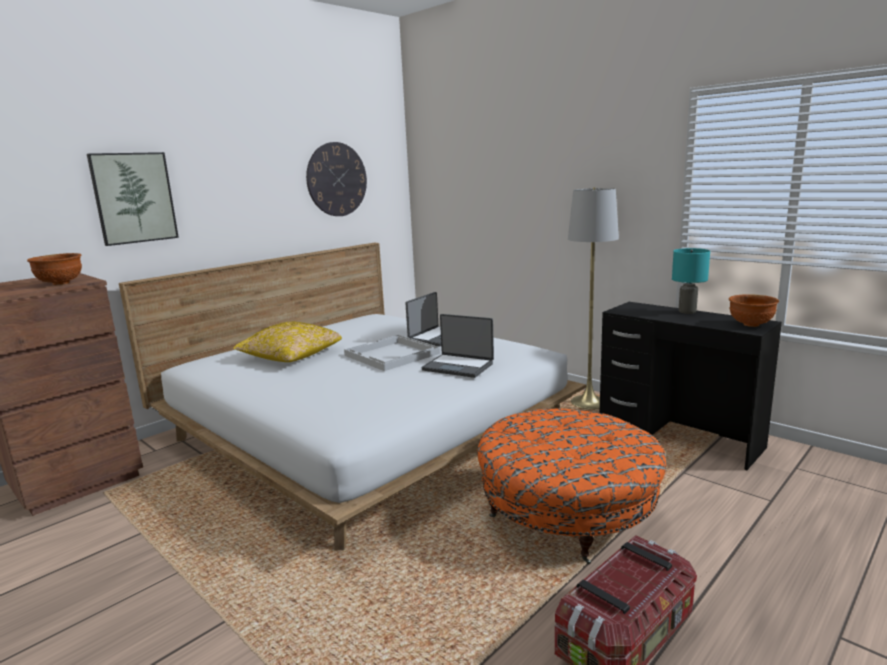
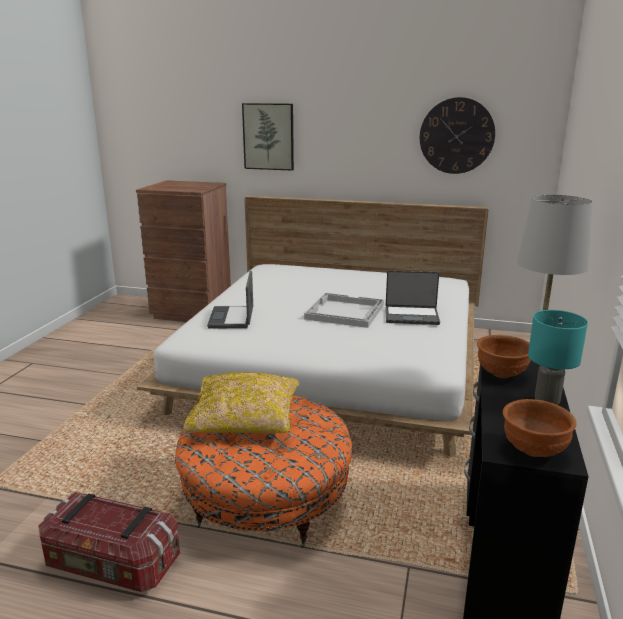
camera: 60 degrees right, 5 degrees up
(60, 284) = (186, 189): brown bowl -> brown bowl (501, 374)
(291, 354) = (309, 283): yellow pillow -> yellow pillow (245, 417)
(458, 366) = (343, 342): laptop -> laptop (232, 318)

